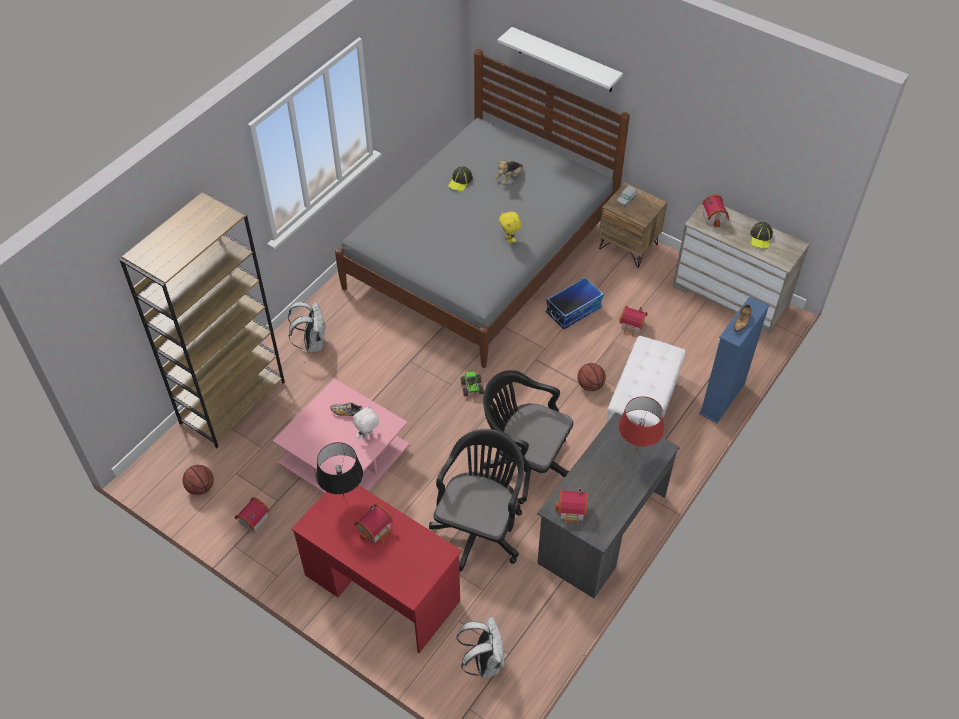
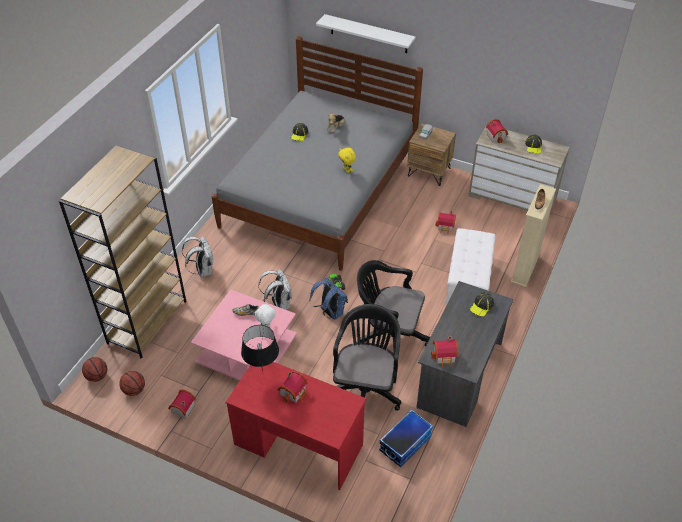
camera: 10 degrees left, 5 degrees down
(458, 422) = (330, 312): none -> blue backpack
(484, 661) = (392, 488): white backpack -> white backpack (279, 304)
(573, 310) = (399, 221): storage box -> storage box (405, 443)
(590, 385) = (425, 272): basketball -> basketball (97, 376)
(636, 450) = (482, 306): red table lamp -> cap
(722, 398) = (525, 269): blue bookcase -> beige bookcase

